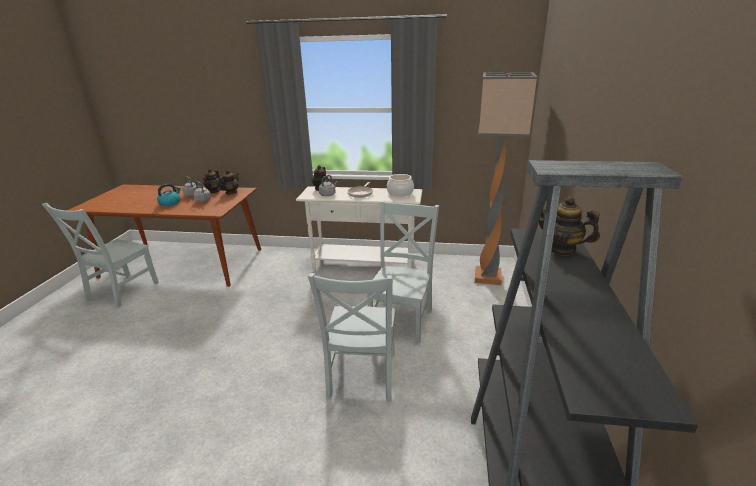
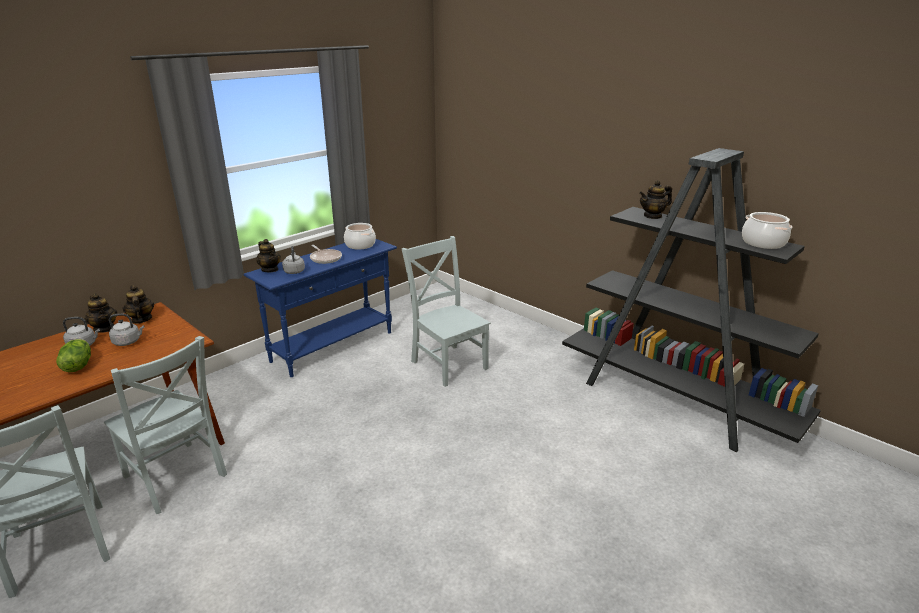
camera: 55 degrees left, 0 degrees up
(170, 203) = (78, 366): kettle -> lettuce
(361, 377) = (496, 411): grey chair -> grey chair (176, 478)
(364, 266) = (333, 346): white console table -> blue console table
(488, 277) = (448, 304): floor lamp -> none
(614, 364) = (763, 243): none -> cooking pot

